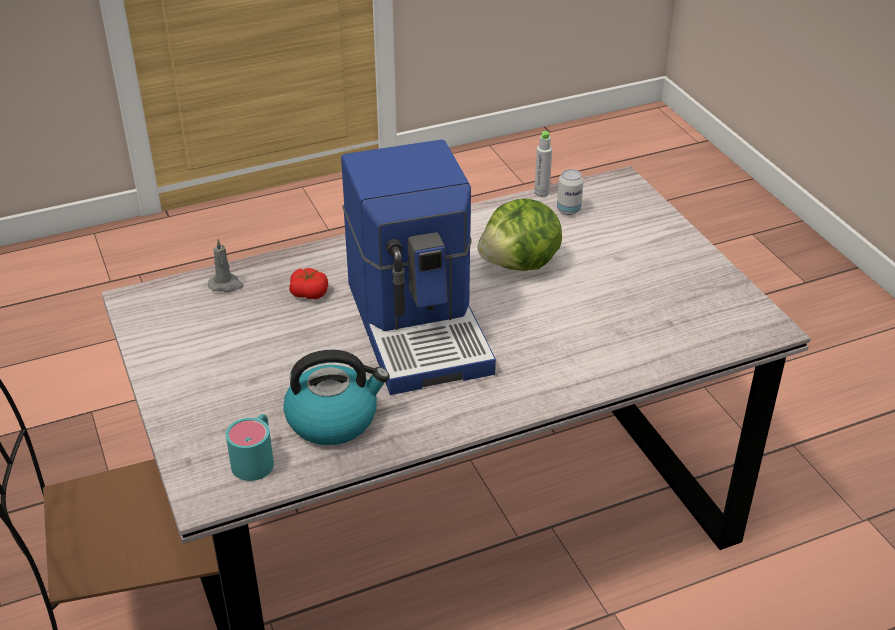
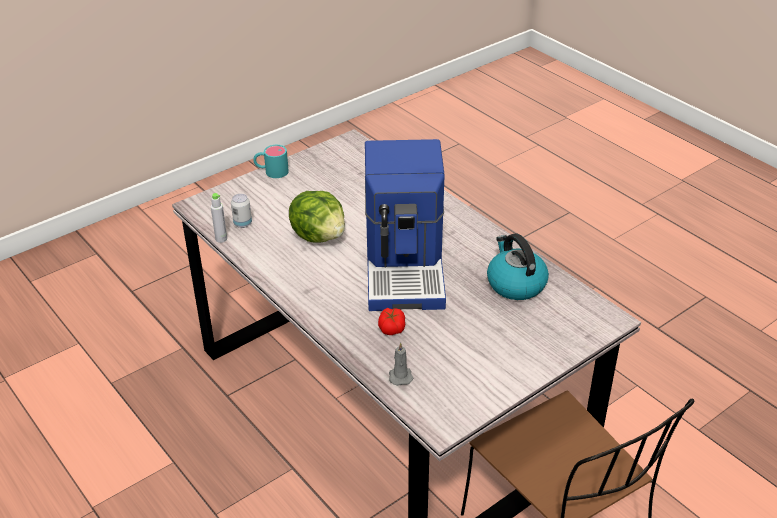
camera: 105 degrees left, 0 degrees up
(256, 458) = (567, 307): turquoise mug -> turquoise mug (271, 171)
(420, 325) = (406, 267): coffee machine -> coffee machine turned 120 degrees clockwise

